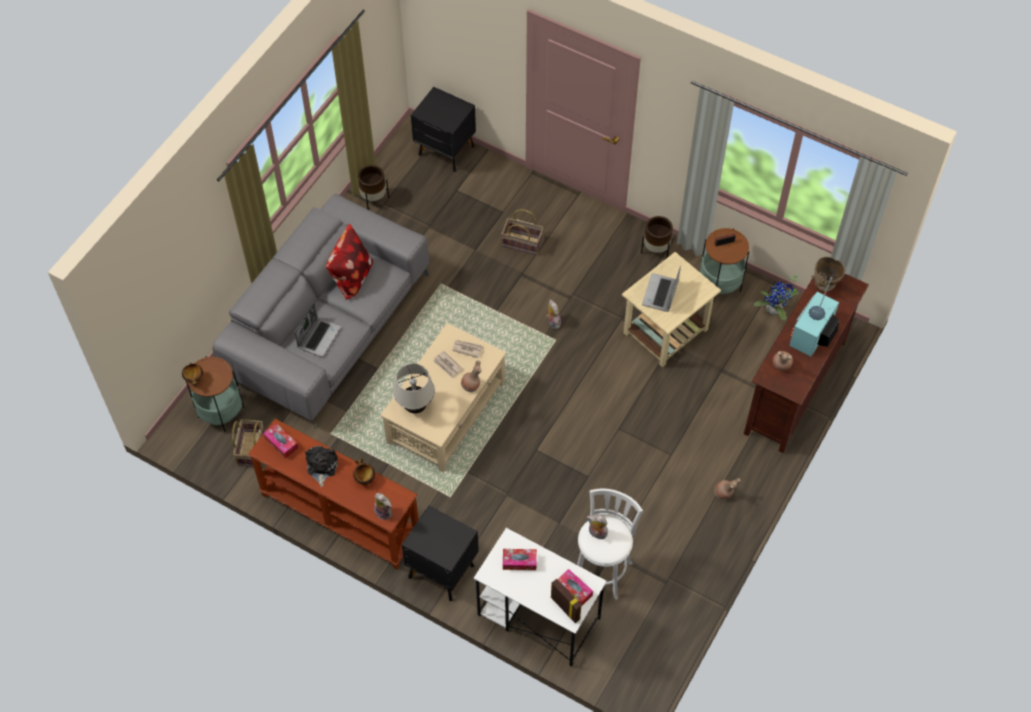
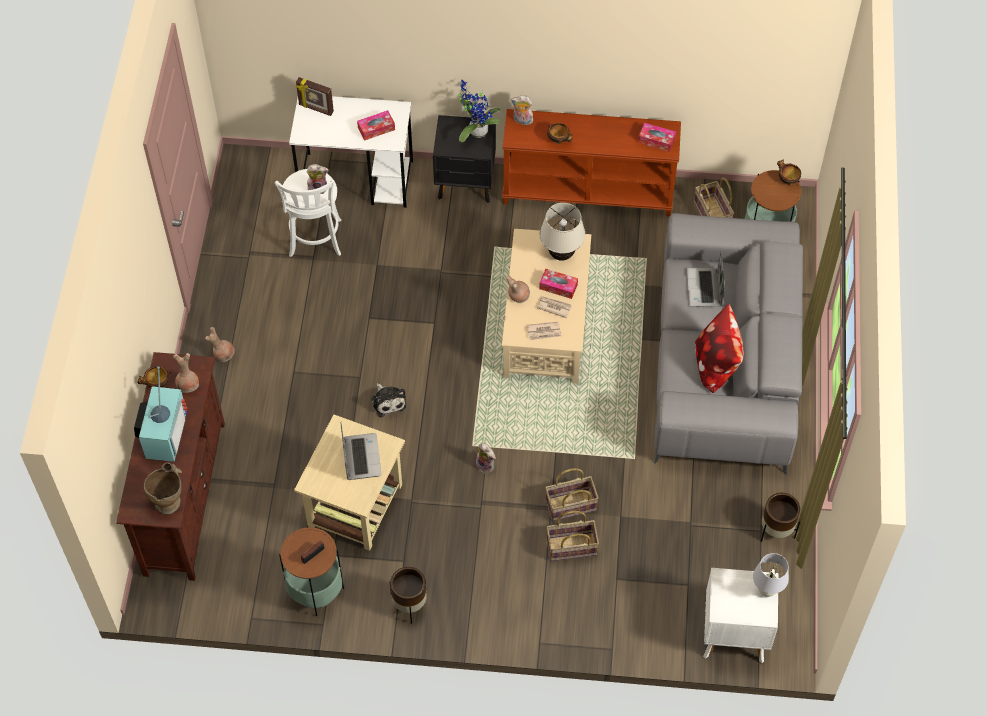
camera: 155 degrees right, 0 degrees up
(321, 466) = (605, 135): plush toy -> plush toy (388, 401)
(426, 107) = (766, 591): none -> white table lamp
(446, 151) = (733, 634): black nightstand -> white nightstand
(507, 270) = (570, 506): none -> basket
(574, 590) = (315, 125): tissue box -> tissue box (558, 287)
(775, 311) = (237, 582): potted plant -> potted plant (476, 130)
(806, 375) = (157, 384): none -> bowl

